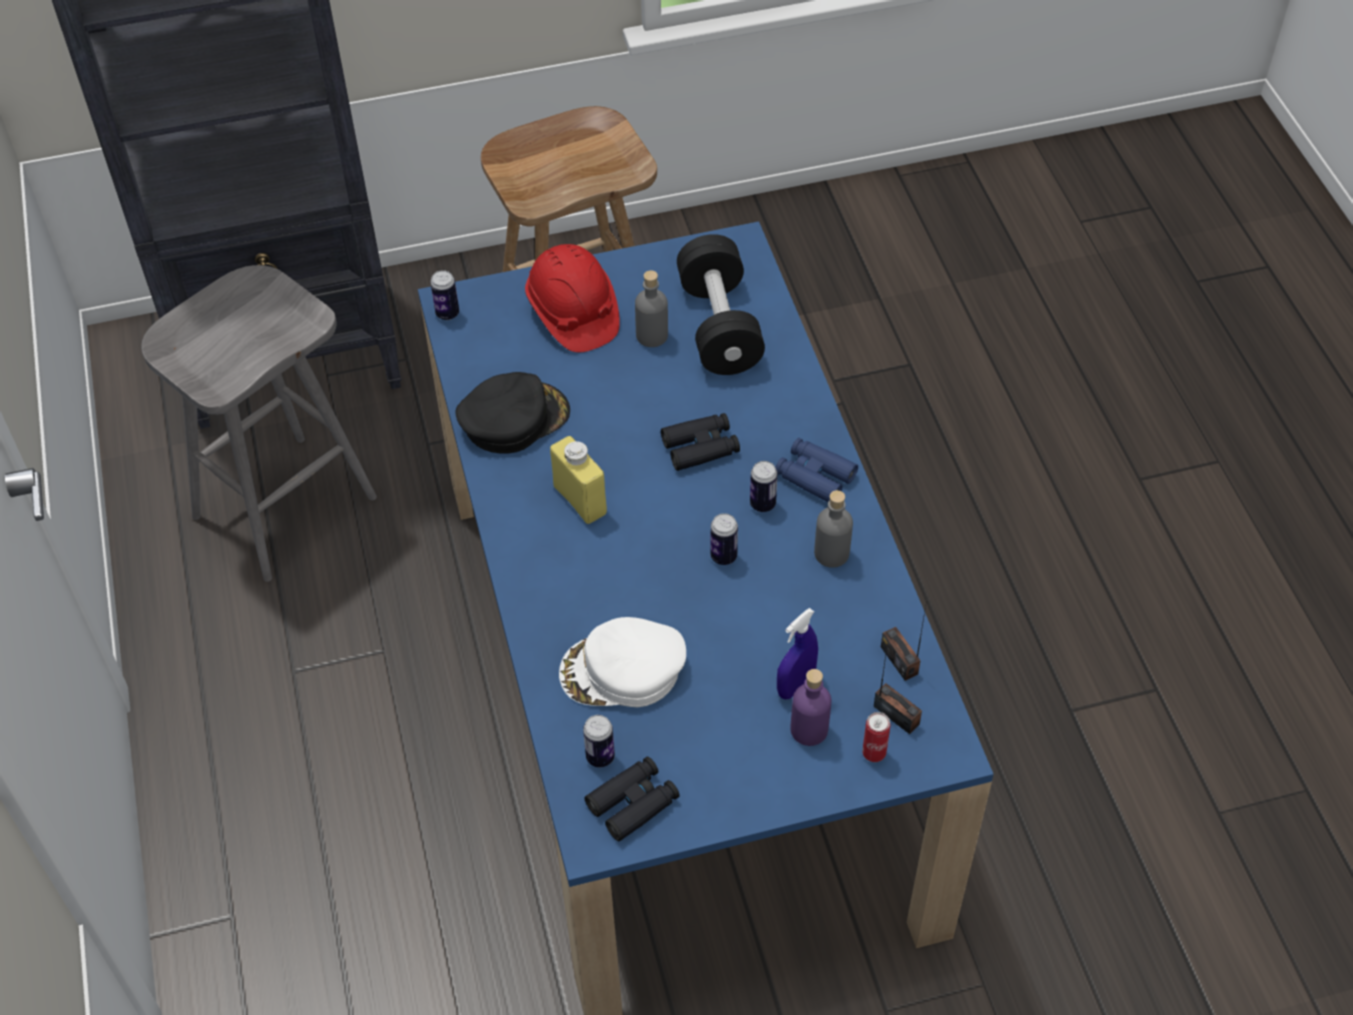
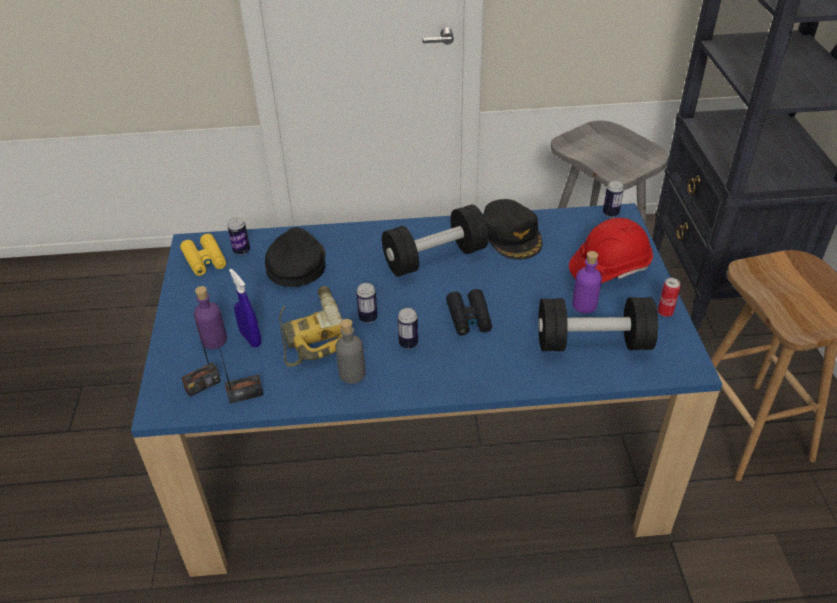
camera: 100 degrees right, 10 degrees down
(580, 500) = (435, 258): yellow bottle -> black dumbbell
(623, 671) = (296, 264): white cap -> black cap
(633, 803) = (205, 260): black binoculars -> yellow binoculars
(652, 335) = (584, 305): grey bottle -> purple bottle
(767, 616) = (311, 332): none -> power drill
(815, 476) = (427, 376): blue binoculars -> none
(874, 753) = (180, 369): can -> can (665, 312)

